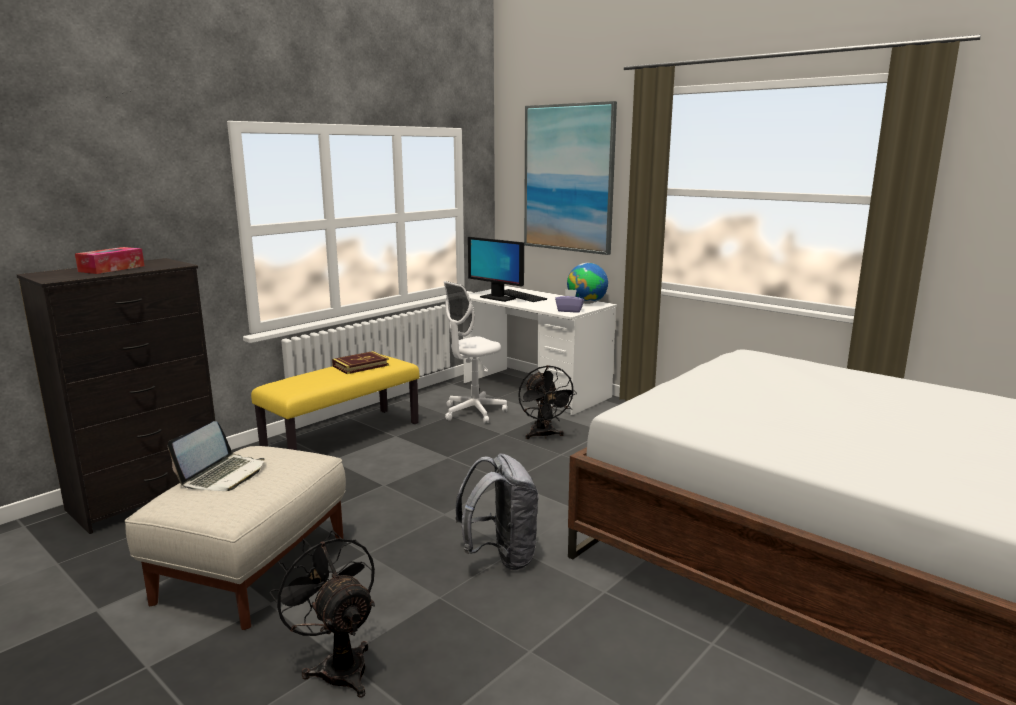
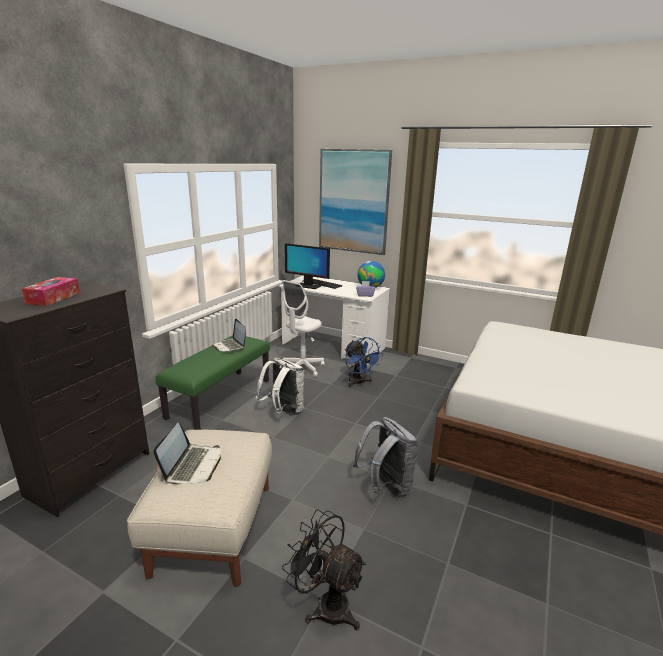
camera: 15 degrees left, 5 degrees up
(343, 437) = (220, 398): yellow bench -> green bench
(360, 366) = (230, 346): book -> laptop
(416, 459) = (283, 412): none -> white backpack
(543, 435) = (359, 383): black fan -> blue fan

